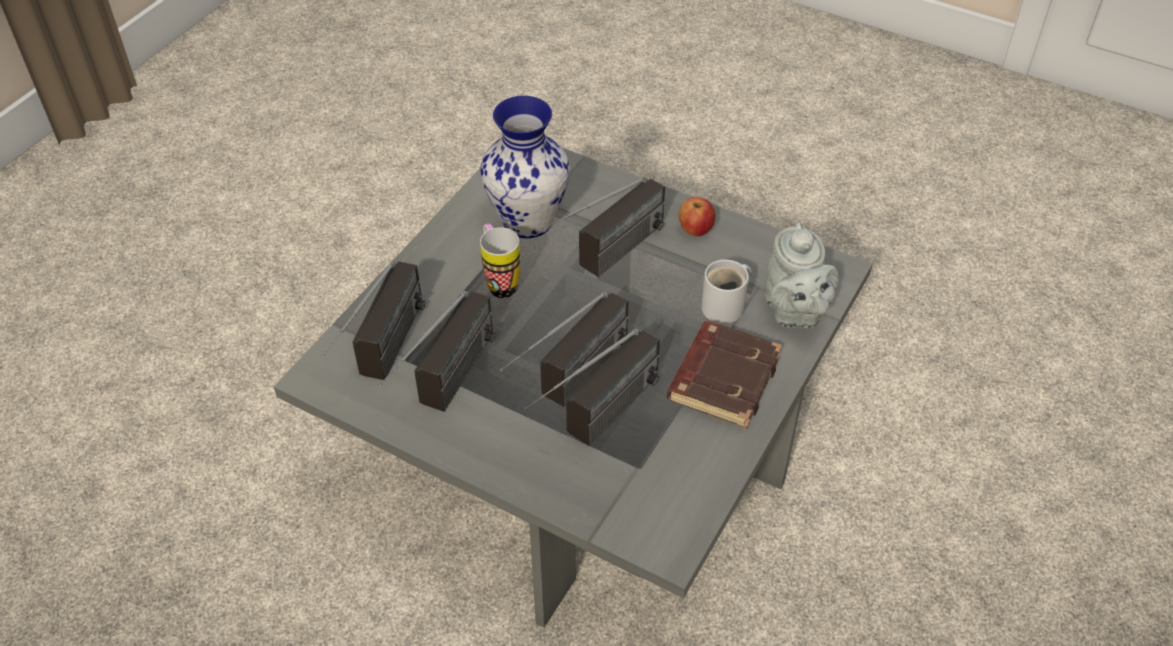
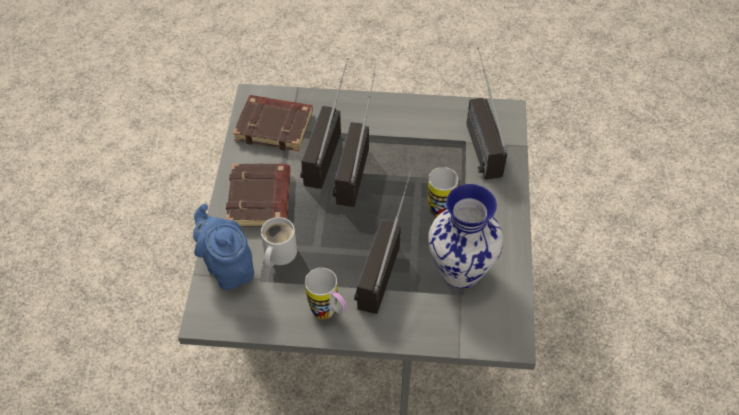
camera: 155 degrees right, 5 degrees up
(446, 390) = (426, 132): radio -> none
(657, 481) = (275, 126): none -> brown book
(695, 230) = (329, 314): apple -> mug
(794, 312) = (228, 267): grey teapot -> blue teapot

